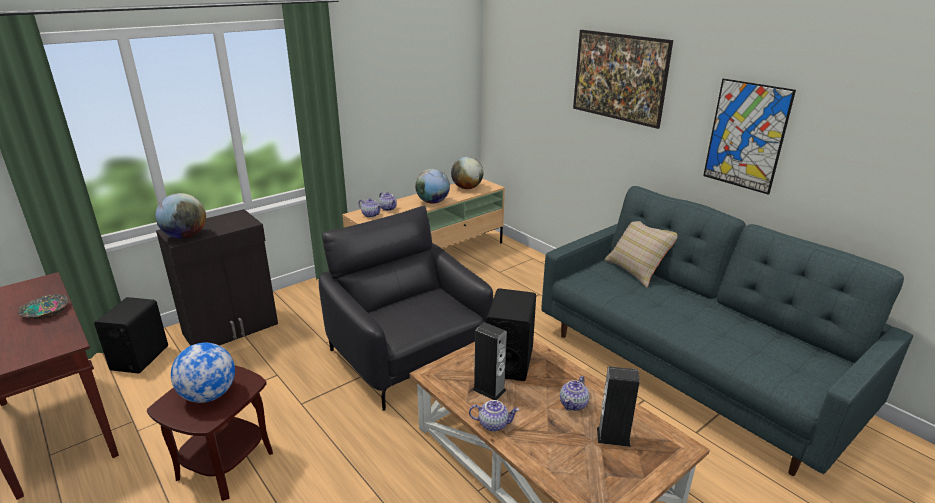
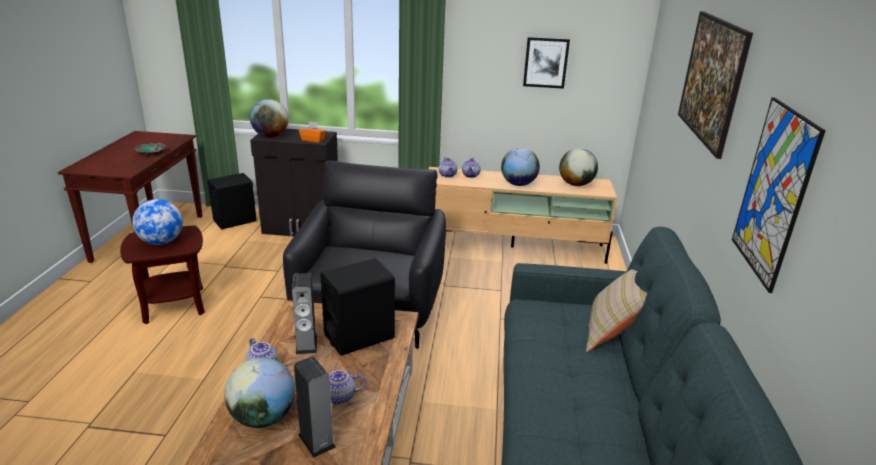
camera: 45 degrees right, 0 degrees up
(240, 224) = (313, 140): none -> orange tissue box
(414, 90) = (545, 62): none -> picture
(560, 451) = (263, 418): none -> globe

